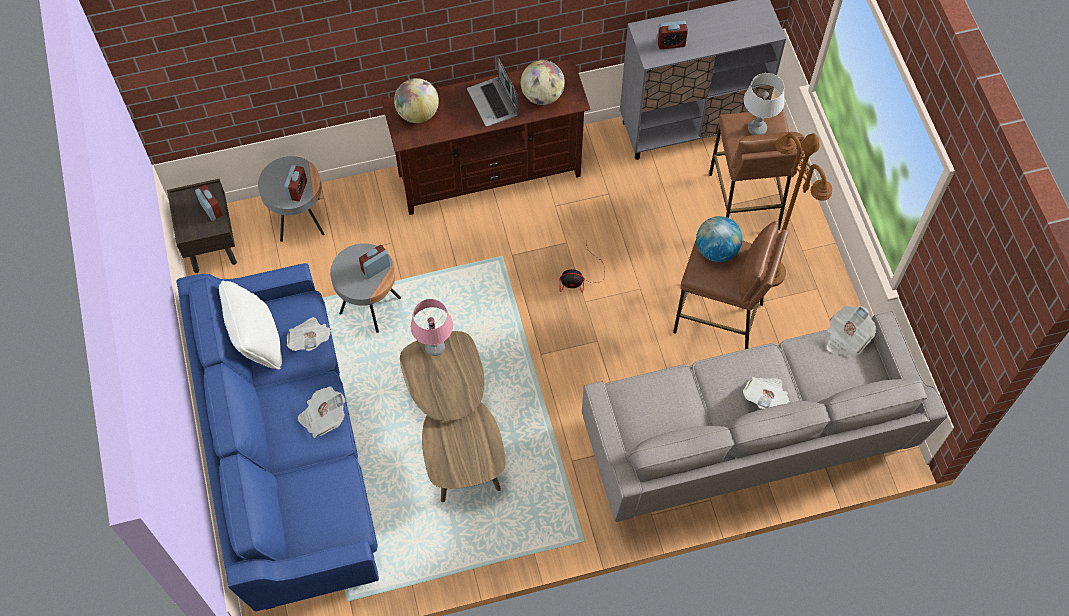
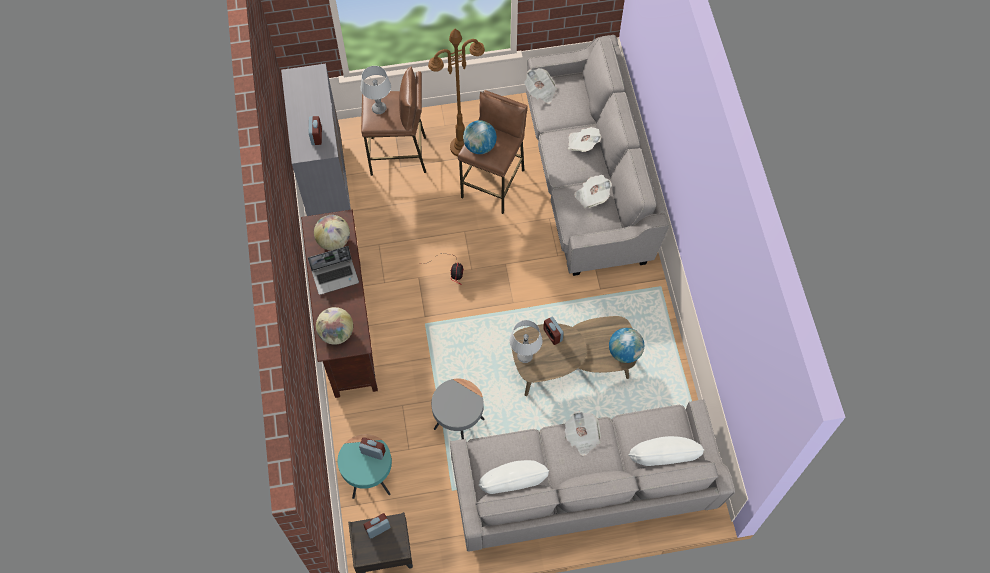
camera: 85 degrees left, 0 degrees up
(289, 451) = (582, 488): blue sofa -> grey sofa
(291, 514) = (661, 462): none -> white pillow
(300, 220) = (370, 478): grey side table -> turquoise side table
(310, 339) = (513, 445): newspaper -> newspaper (592, 196)
(376, 268) = (455, 392): alarm clock -> alarm clock (552, 335)
(435, 347) = (524, 356): pink table lamp -> grey table lamp
(452, 472) = (625, 352): none -> globe

